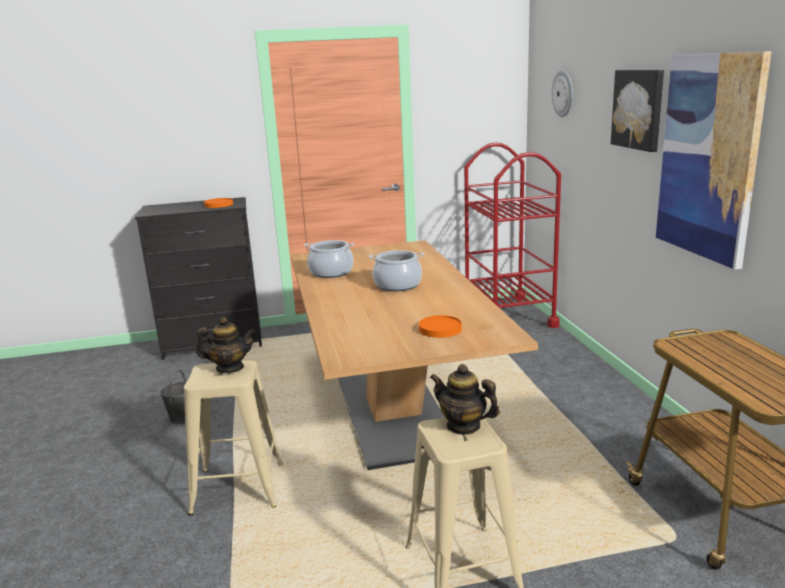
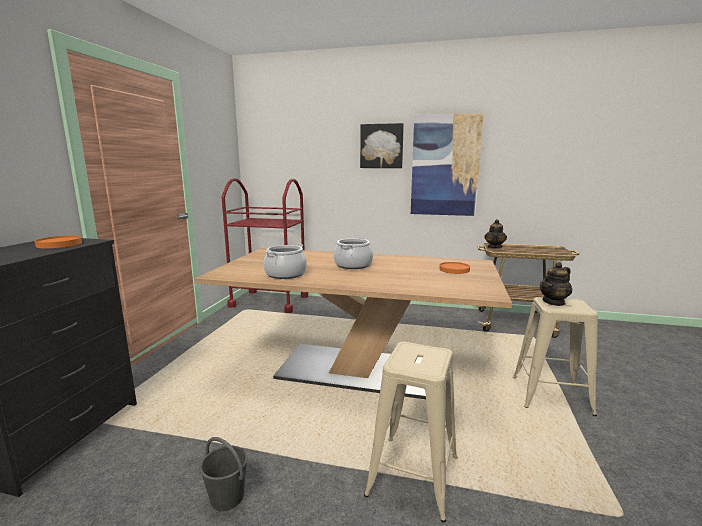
camera: 65 degrees left, 5 degrees down
(229, 368) = (411, 352): teapot -> teapot (494, 247)
(563, 93) = (293, 142): wall clock -> none

